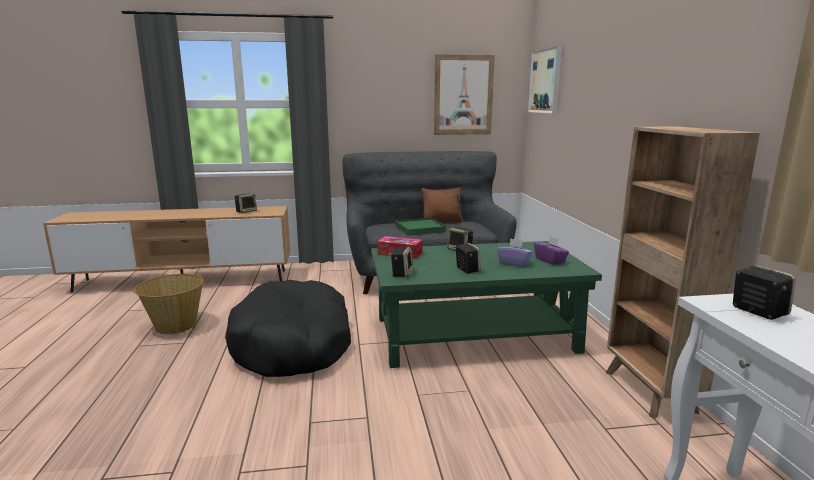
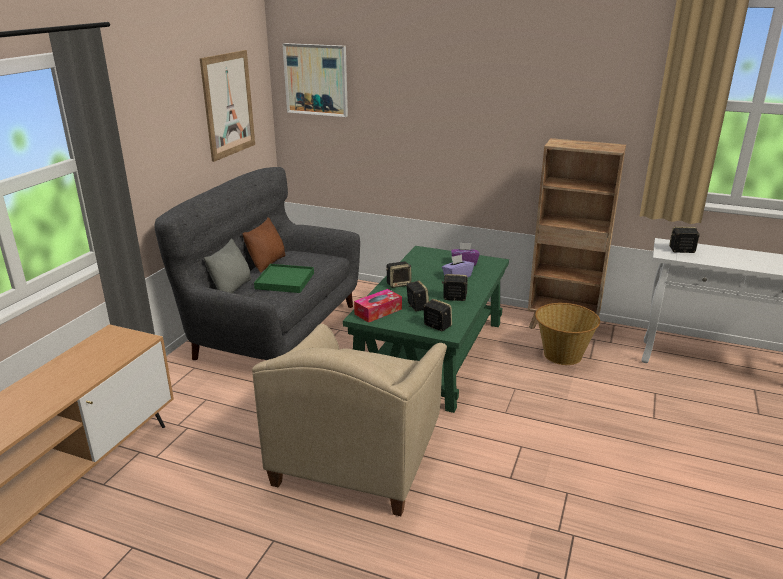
camera: 60 degrees left, 10 degrees up
(175, 325) = (209, 544): basket -> basket (562, 355)
(246, 211) = (95, 358): speaker -> speaker (416, 306)
(293, 344) = (358, 456): black dog bed -> beige armchair
(391, 223) = (231, 288): none -> grey pillow

